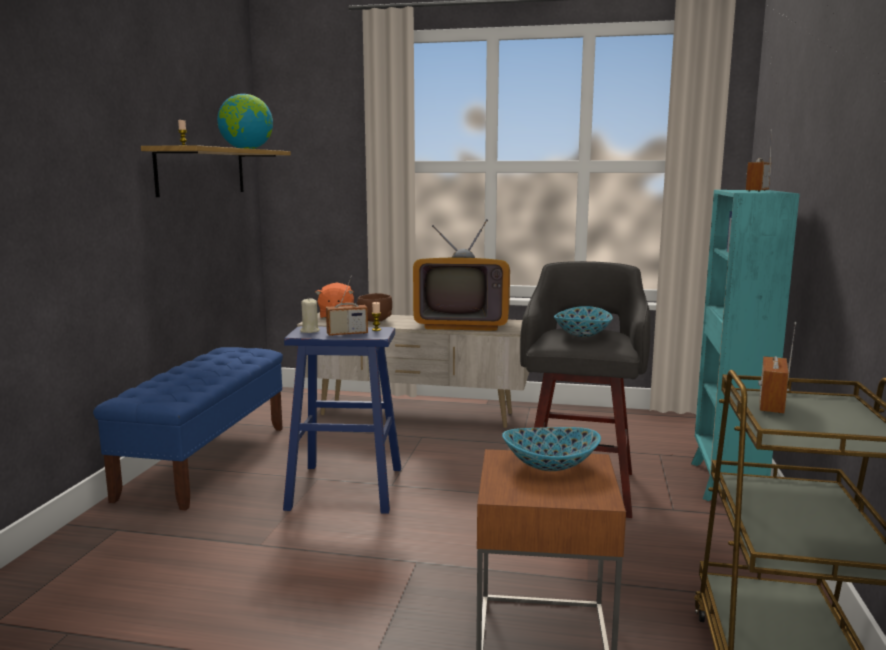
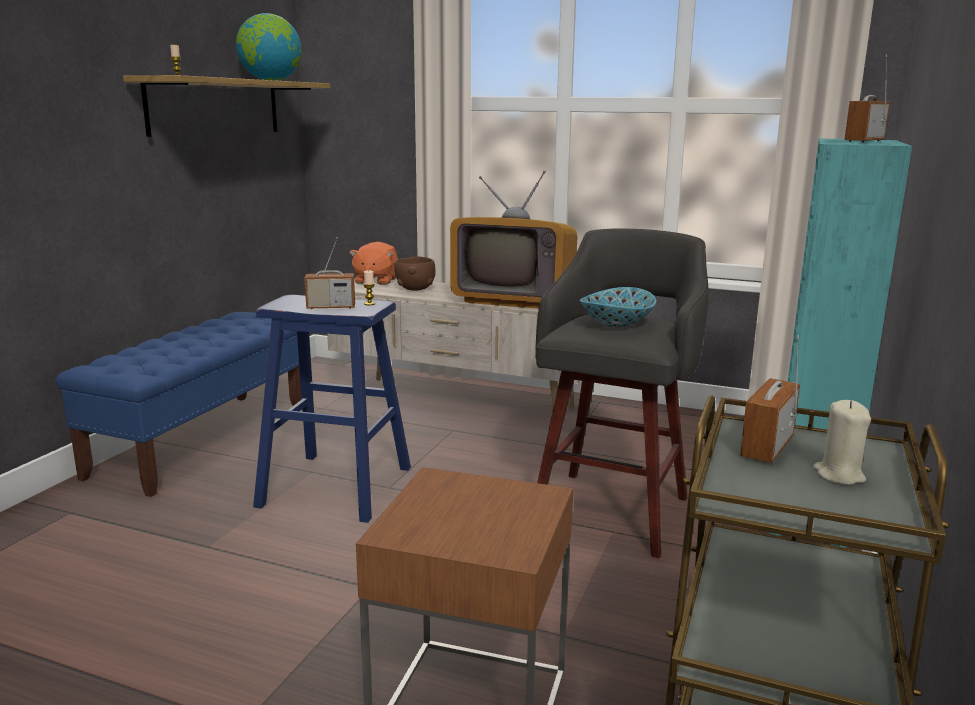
camera: 10 degrees right, 5 degrees up
(309, 331) = (291, 301): beige candle -> beige candle (839, 475)
(549, 465) = (485, 496): bowl -> none

